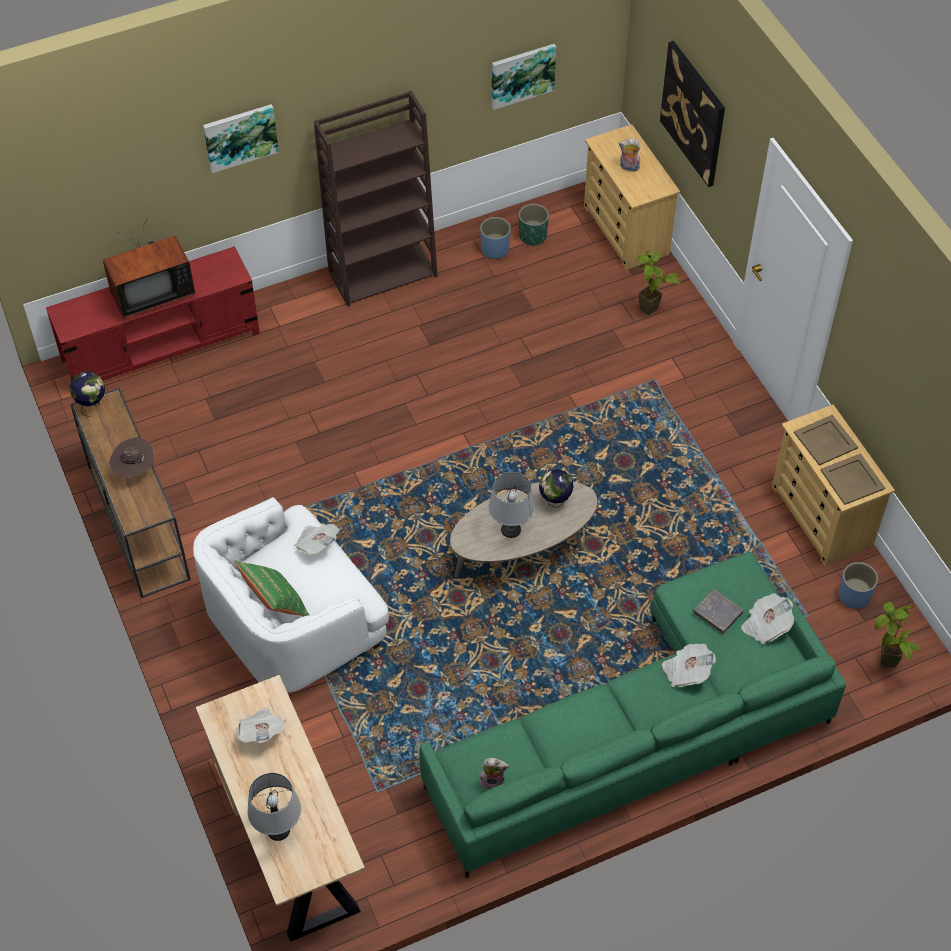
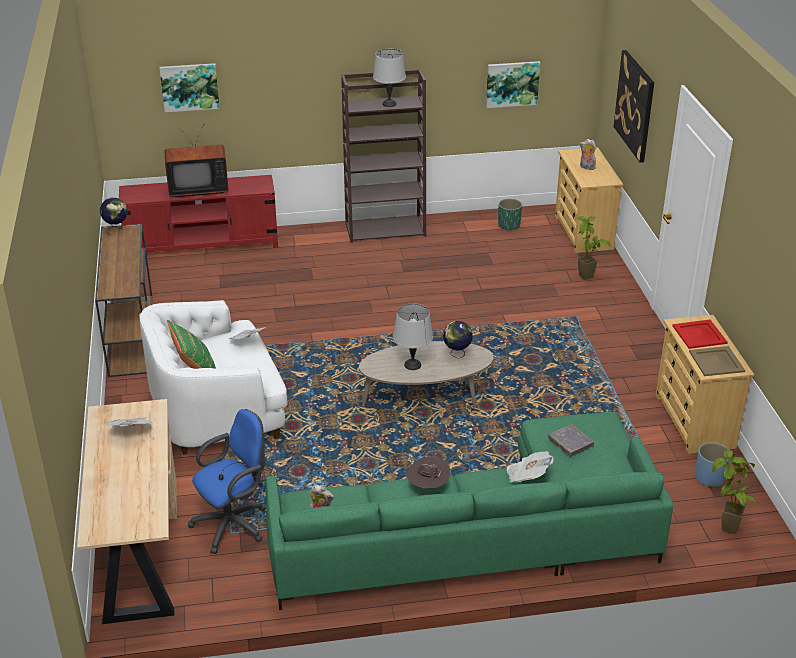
camera: 15 degrees right, 20 degrees down
(134, 469) = (125, 266): brown hat -> brown hat (428, 487)
(240, 136) = (283, 74): picture -> picture (189, 87)
(278, 829) = (109, 496): grey table lamp -> grey table lamp (389, 104)
(376, 778) = (234, 524): none -> blue office chair
(495, 249) = (476, 228): blue planter -> none
(765, 625) = (612, 458): newspaper -> none
(826, 440) = (700, 334): beige tray -> red tray

